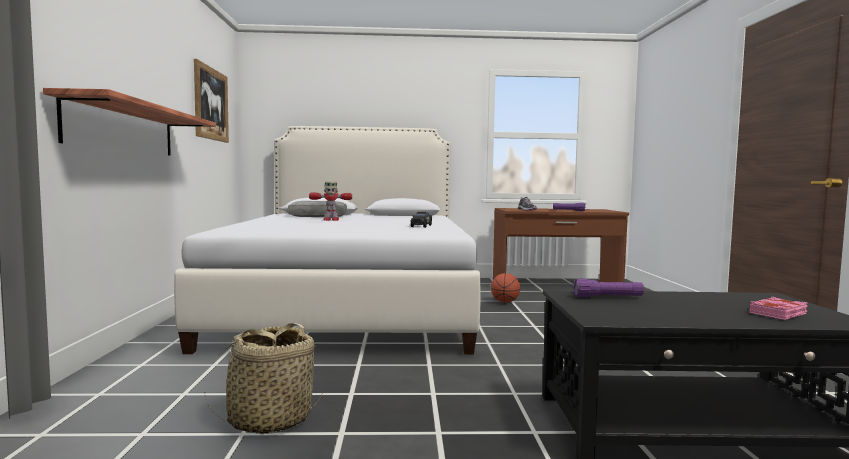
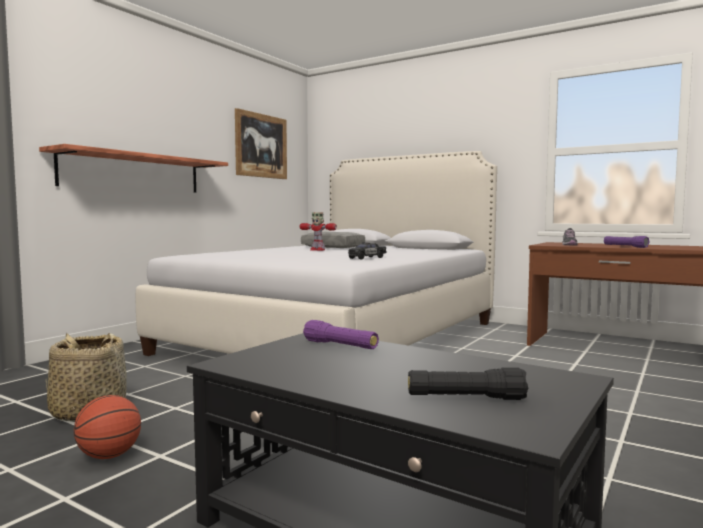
camera: 35 degrees right, 0 degrees up
(505, 302) = (504, 356): basketball -> basketball (109, 456)
(778, 313) = (465, 398): pink book -> black flashlight

